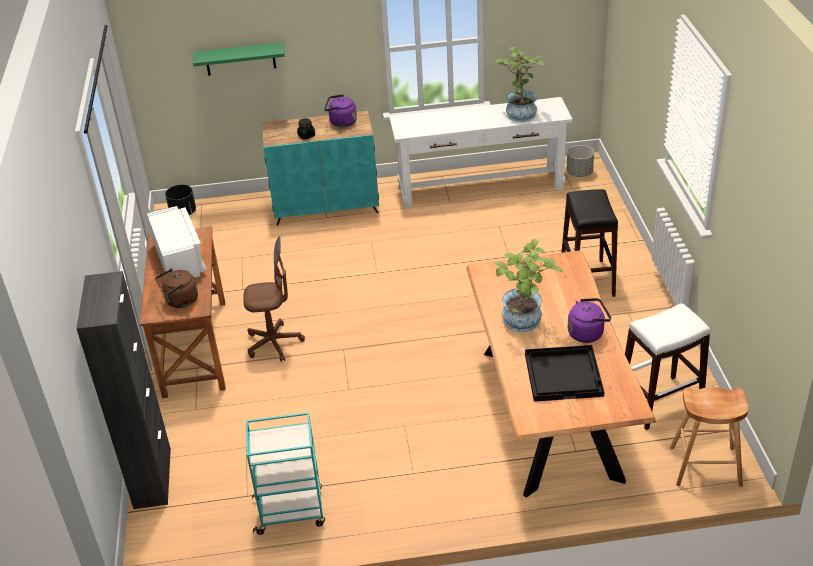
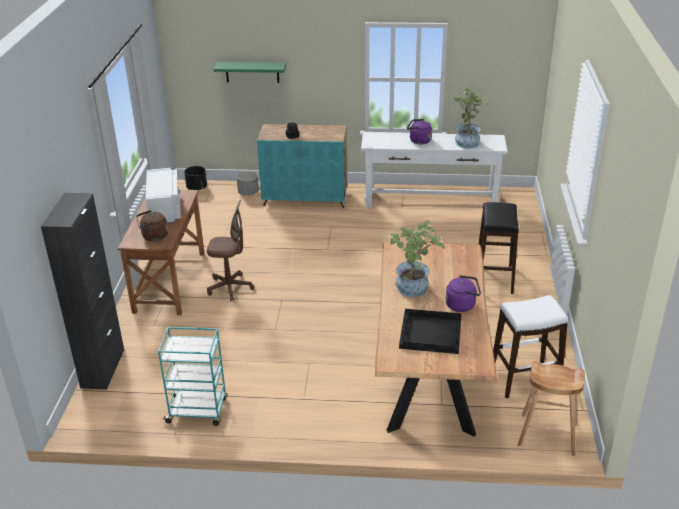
camera: 10 degrees right, 5 degrees down
(341, 122) = (322, 131): purple kettle -> purple kettle (418, 141)
(579, 173) = (514, 200): grey planter -> grey planter (248, 193)

